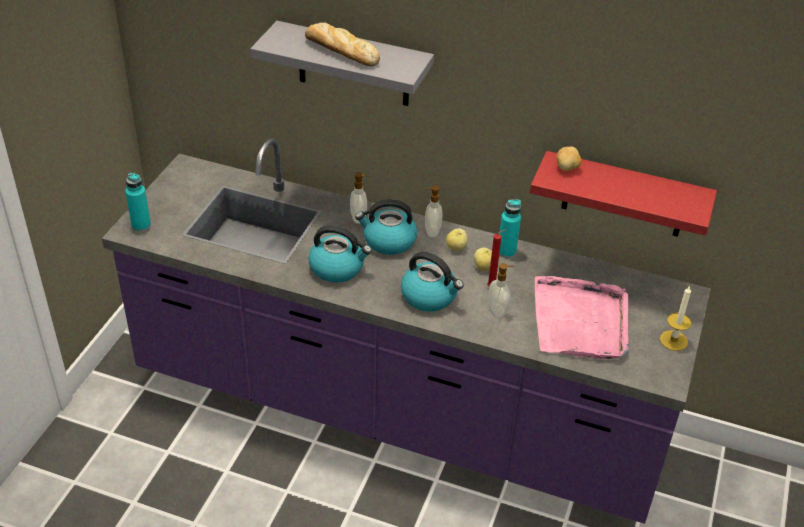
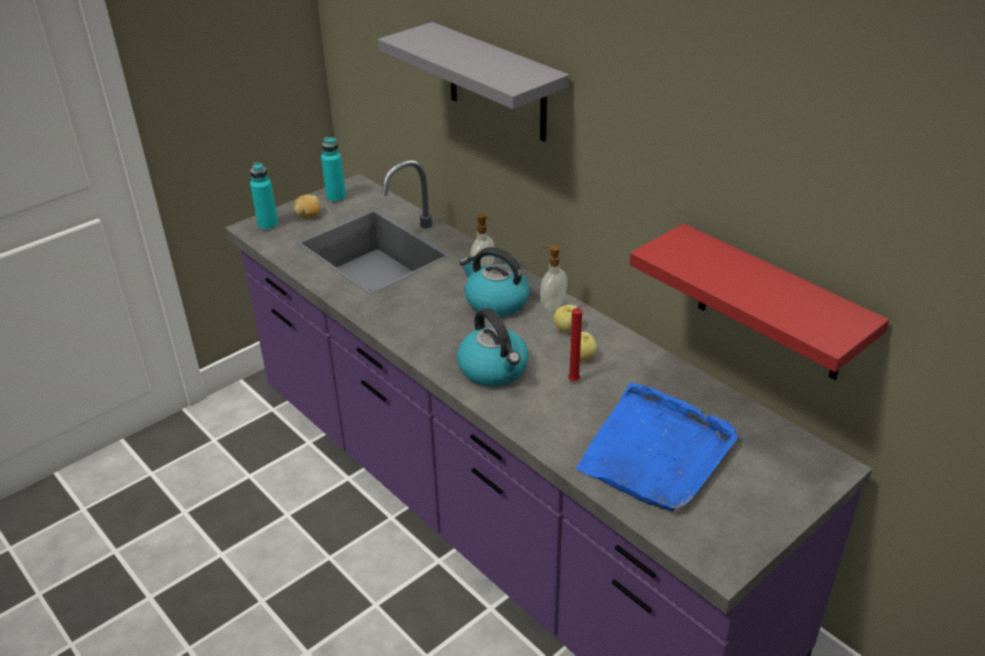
camera: 30 degrees right, 5 degrees down
(337, 268) = (419, 313): kettle -> none
(340, 51) = (466, 55): bread -> none
(498, 310) = (562, 408): soap dispenser -> none
(506, 251) = (623, 349): turquoise bottle -> turquoise bottle (336, 198)
(567, 168) = (692, 246): potato -> potato (309, 216)
(580, 321) = (656, 452): pink tray -> blue tray
(673, 340) = (769, 516): candle -> none

